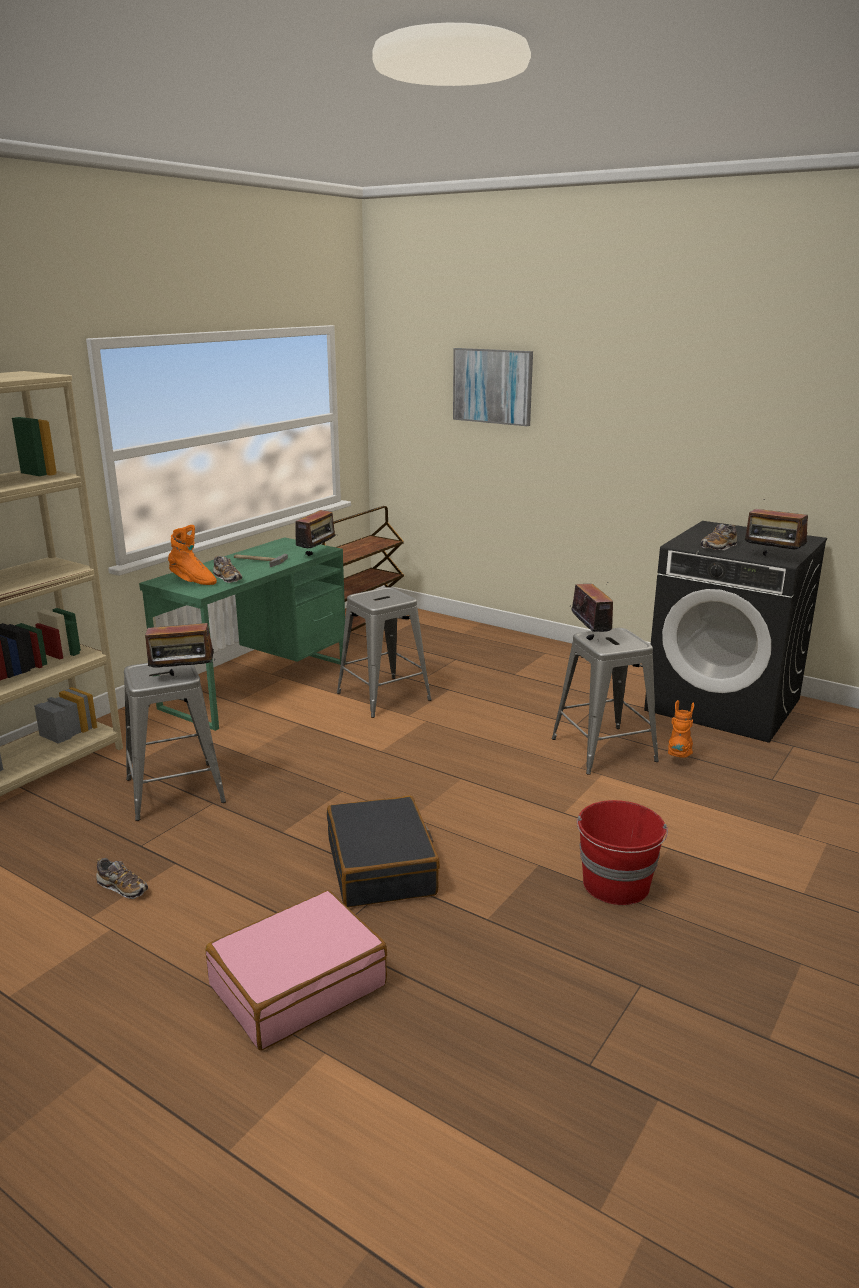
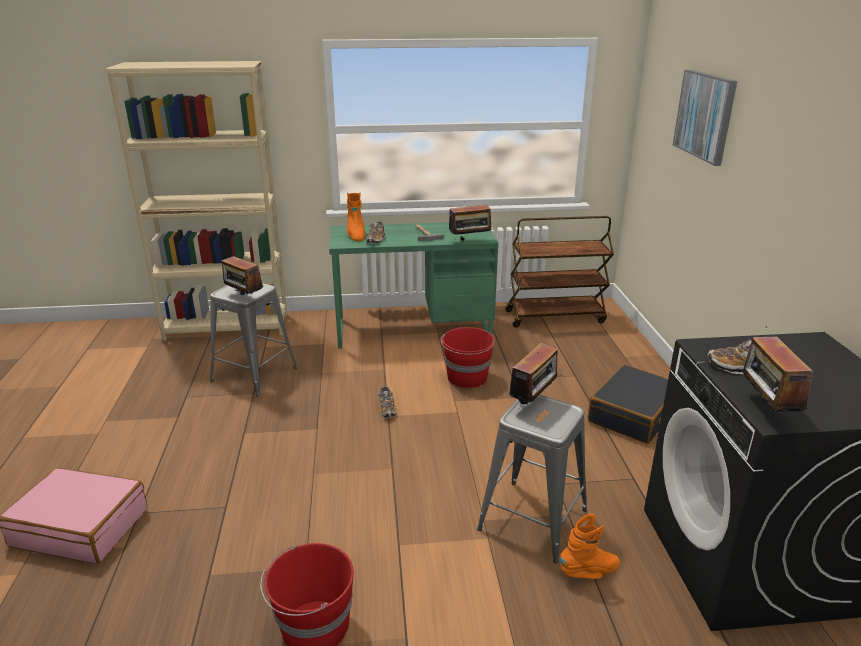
camera: 50 degrees right, 5 degrees up
(122, 888) = (139, 414): shoe -> shoe (387, 409)
(382, 867) = (237, 493): black suitcase -> black suitcase (633, 415)
(383, 696) = (467, 378): grey stool -> red bucket

